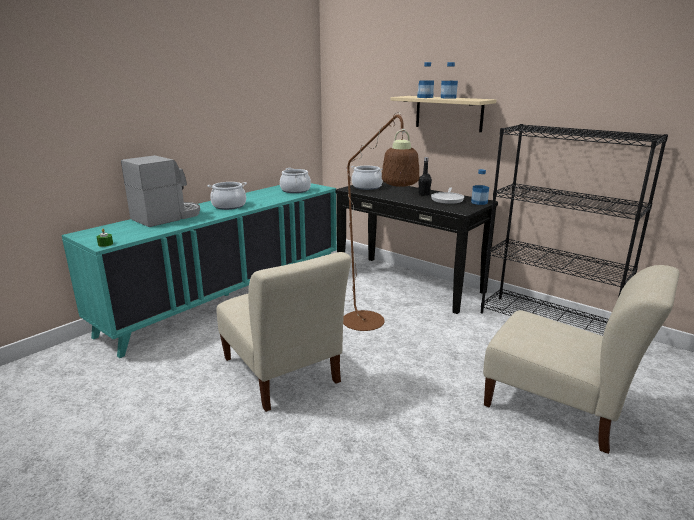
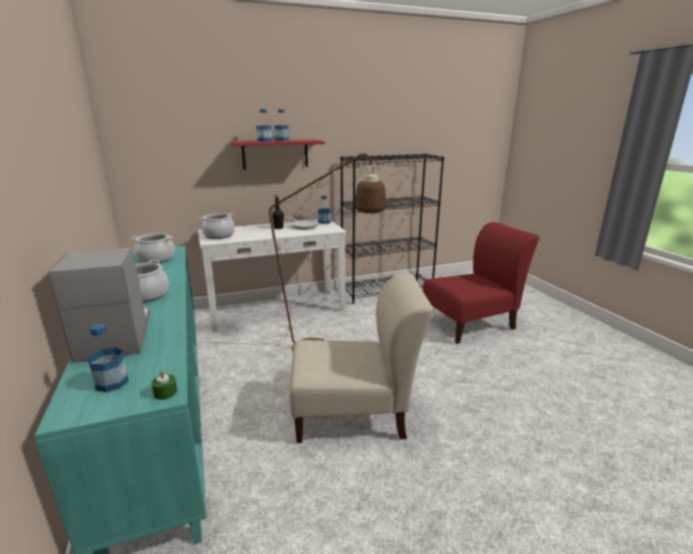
camera: 60 degrees left, 0 degrees up
(112, 232) = (112, 382): none -> bottle
(409, 282) = (276, 309): black console table -> white console table
(448, 113) = (275, 154): beige shelf -> red shelf
(560, 407) = (472, 324): beige chair -> red chair

